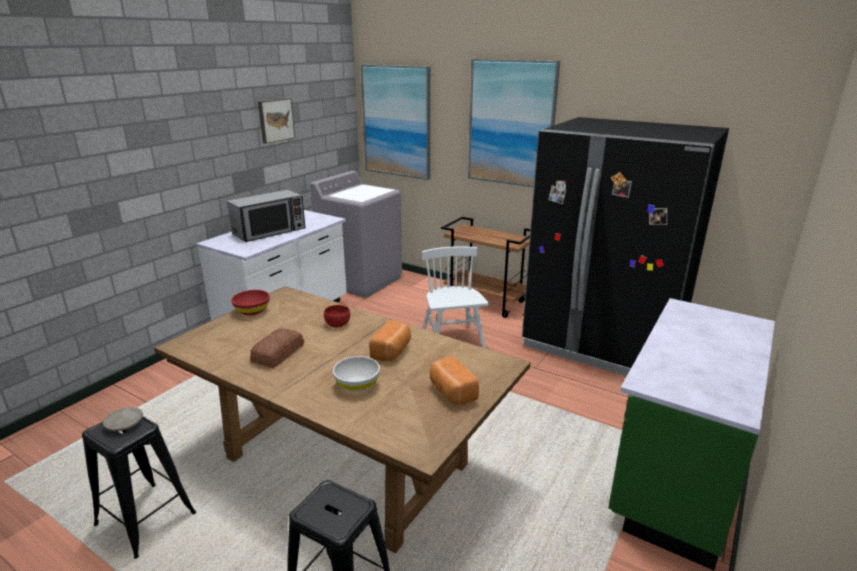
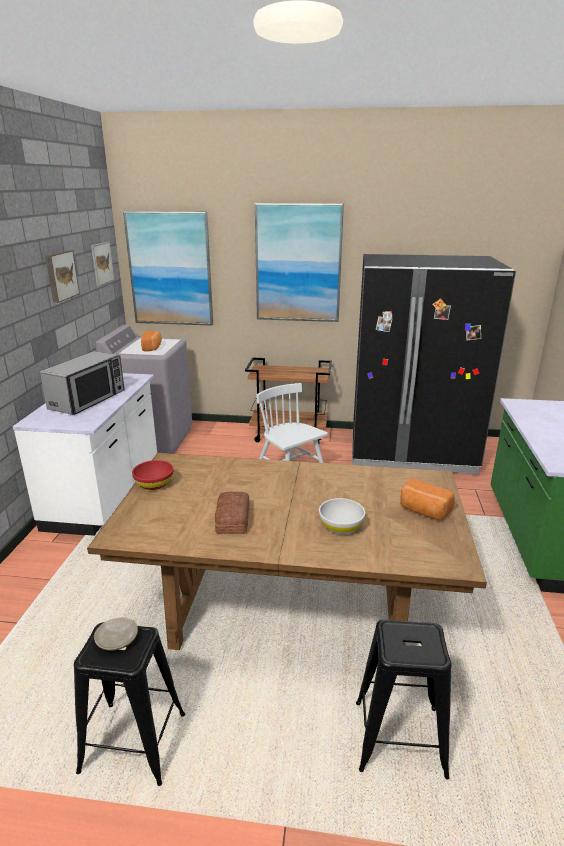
camera: 25 degrees left, 0 degrees up
(332, 112) = (102, 263): none -> picture
(337, 324) = (256, 477): red bowl -> none
(392, 351) = (335, 490): bread -> bread (152, 347)

